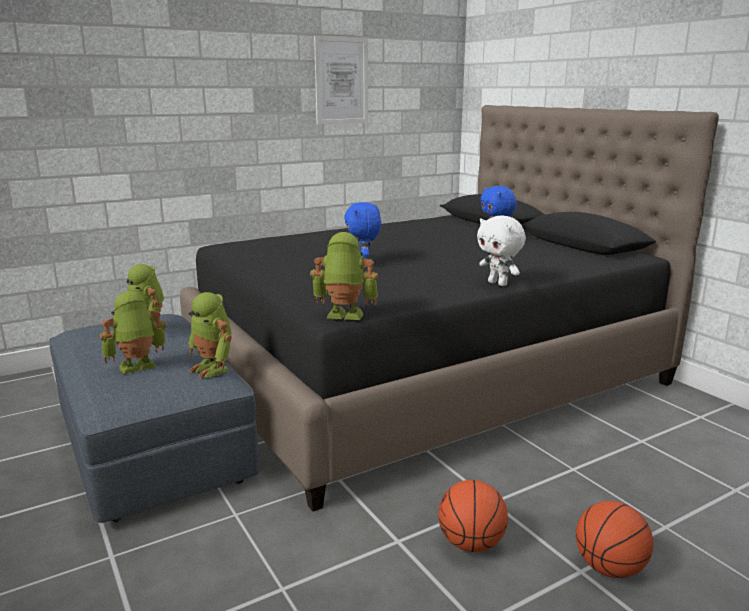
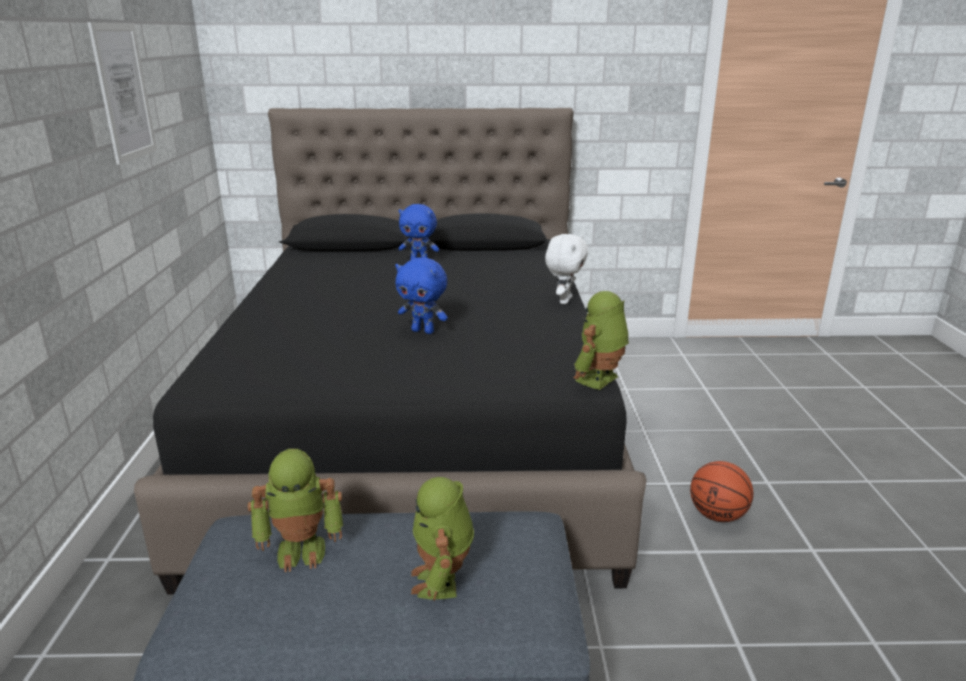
camera: 60 degrees left, 5 degrees up
(213, 368) = (499, 519): toy robot -> none
(498, 283) = (564, 300): white plush toy -> white plush toy turned 60 degrees counterclockwise
(609, 568) = (768, 470): basketball -> none

